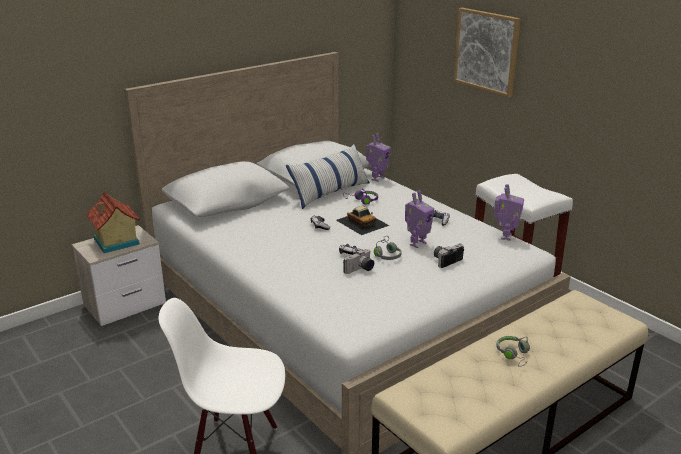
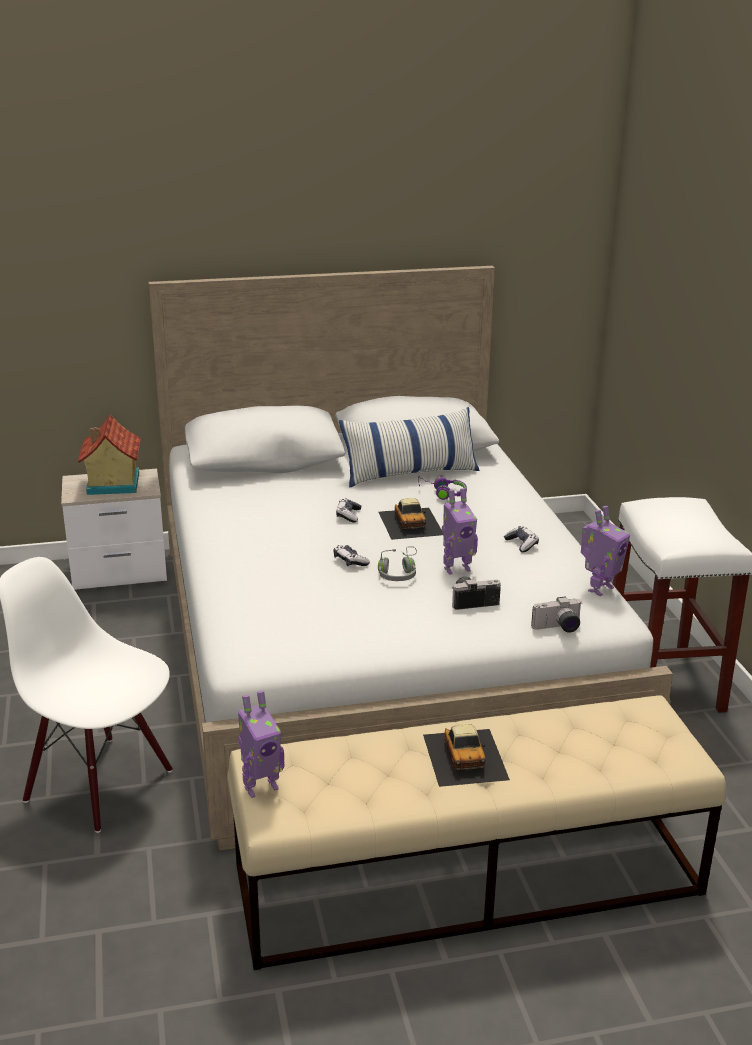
camera: 25 degrees right, 0 degrees up
(360, 270) = (340, 585): camera -> camera (558, 628)
(377, 178) = (497, 466): toy robot -> toy robot (260, 787)
(486, 51) = (699, 293): picture -> none
(514, 355) = (465, 756): grey headphones -> toy car

